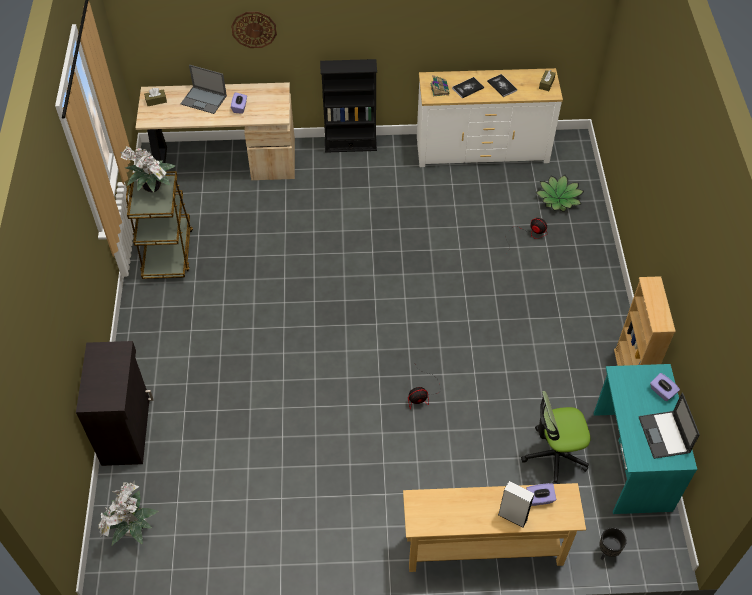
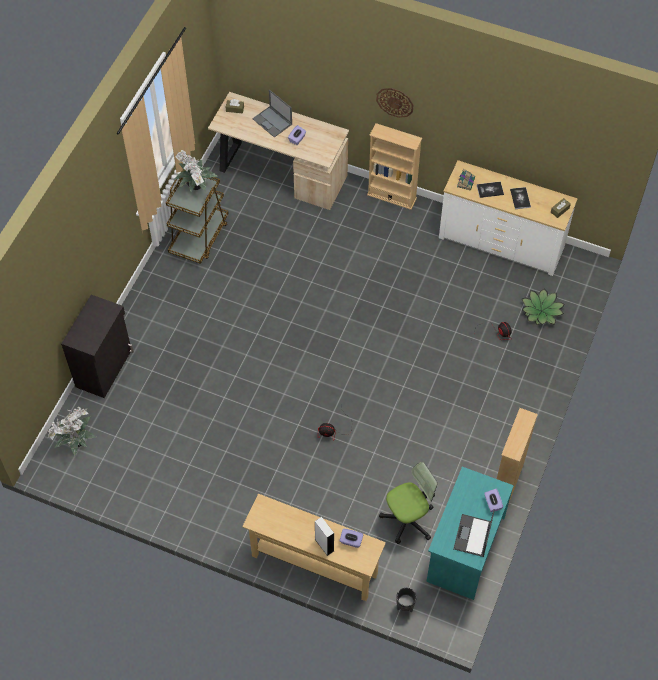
camera: 25 degrees right, 5 degrees up
(254, 29) = (325, 81): wall clock -> wall clock (395, 102)
(350, 145) = (392, 196): black bookcase -> beige bookcase
(554, 455) = (408, 519): office chair -> office chair turned 135 degrees clockwise

